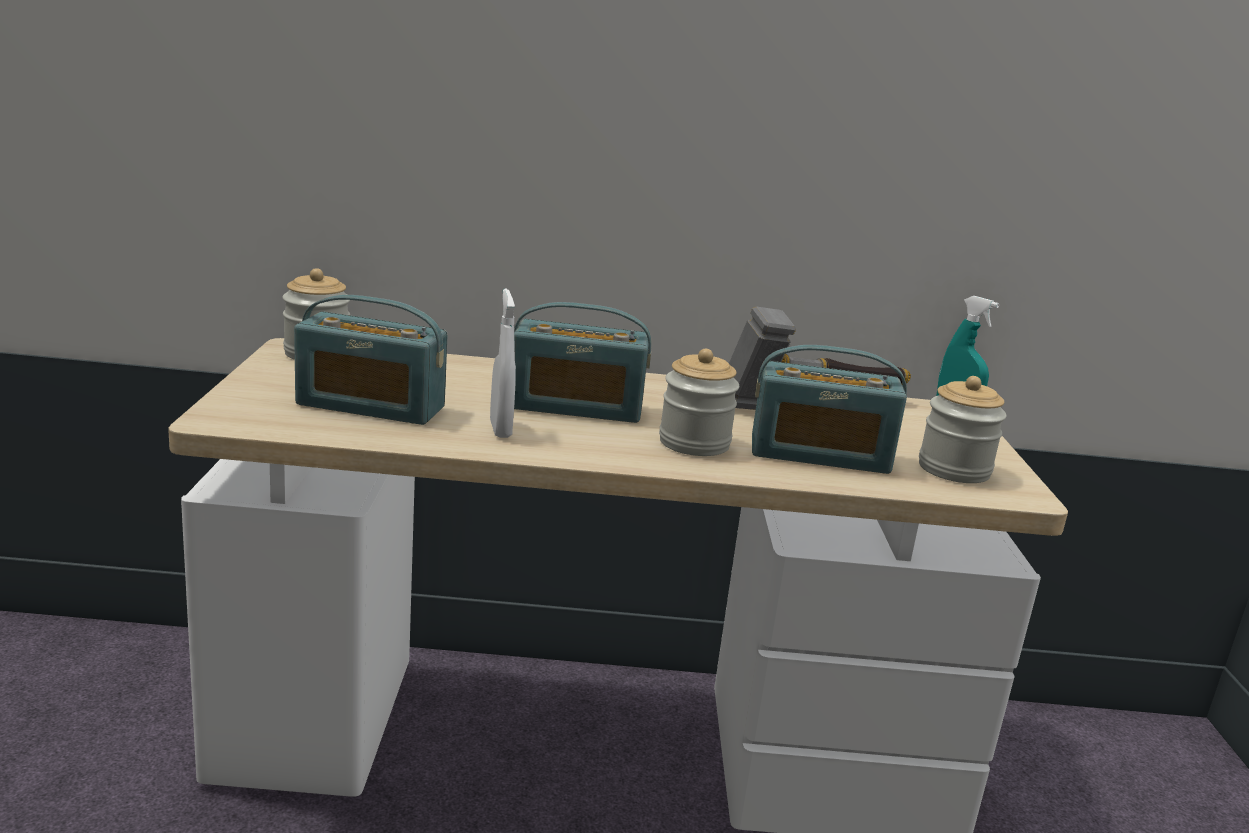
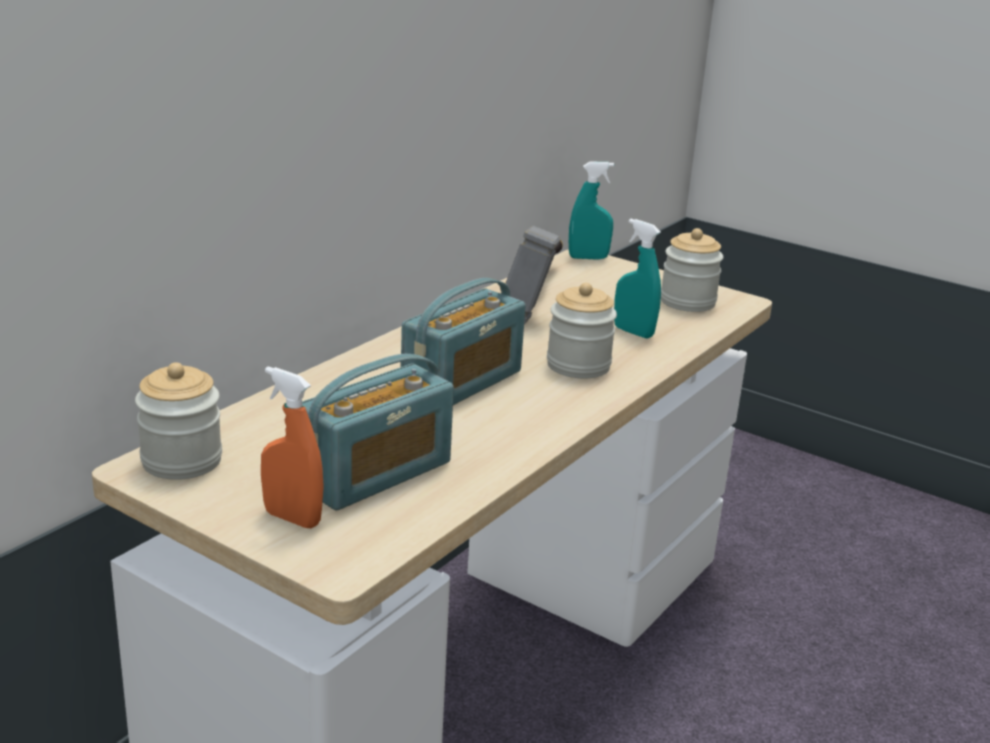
camera: 55 degrees left, 5 degrees up
(271, 395) = (292, 518): none -> orange spray bottle
(500, 429) = (487, 431): white spray bottle -> none
(819, 455) = (633, 332): radio -> turquoise spray bottle

